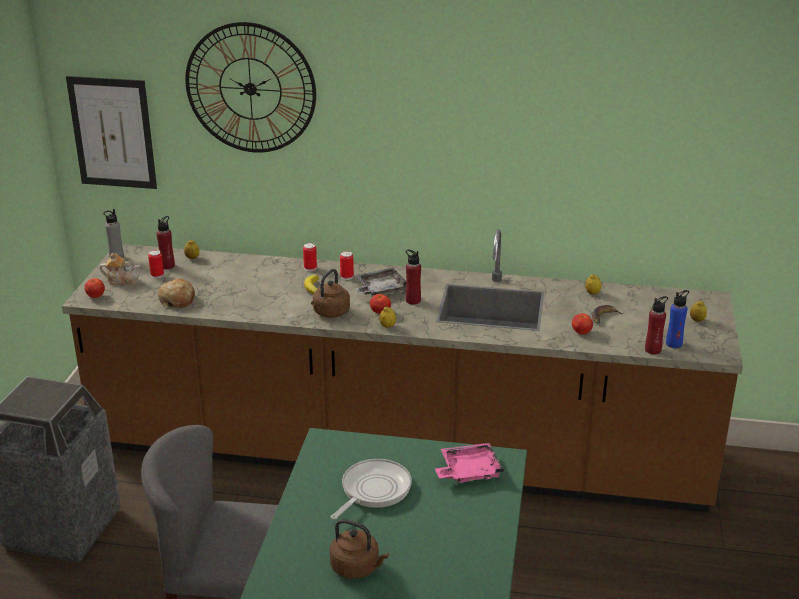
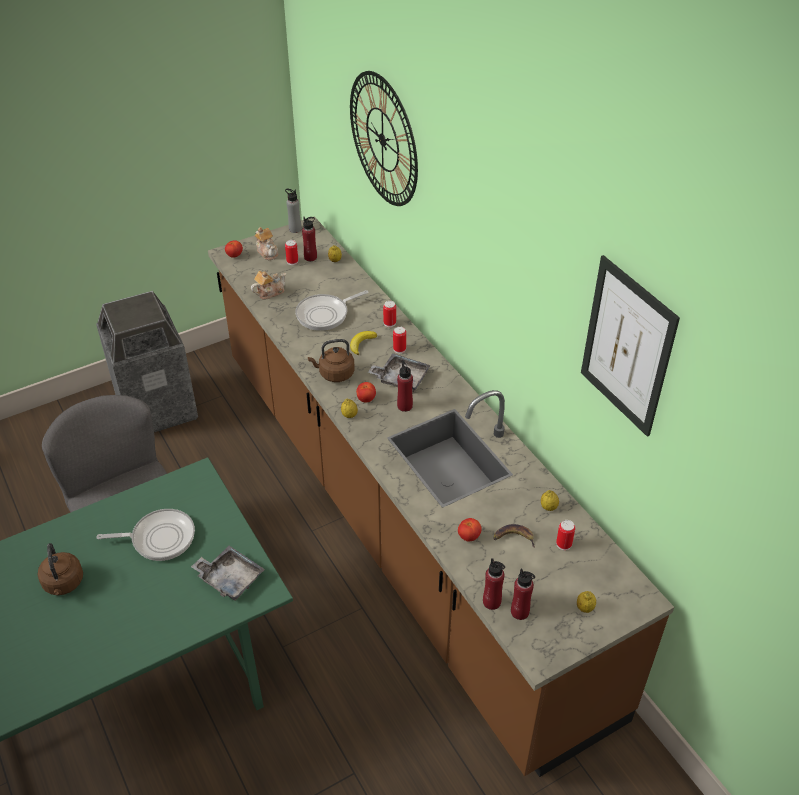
camera: 50 degrees right, 15 degrees up
(112, 133) = (317, 124): picture -> picture (627, 347)
(177, 300) = (269, 292): bread -> teapot
(251, 288) = (325, 314): none -> frying pan
(468, 471) = (229, 578): pink tray -> grey tray
(632, 302) = (563, 544): none -> can
(674, 344) = (520, 612): blue bottle -> red bottle

